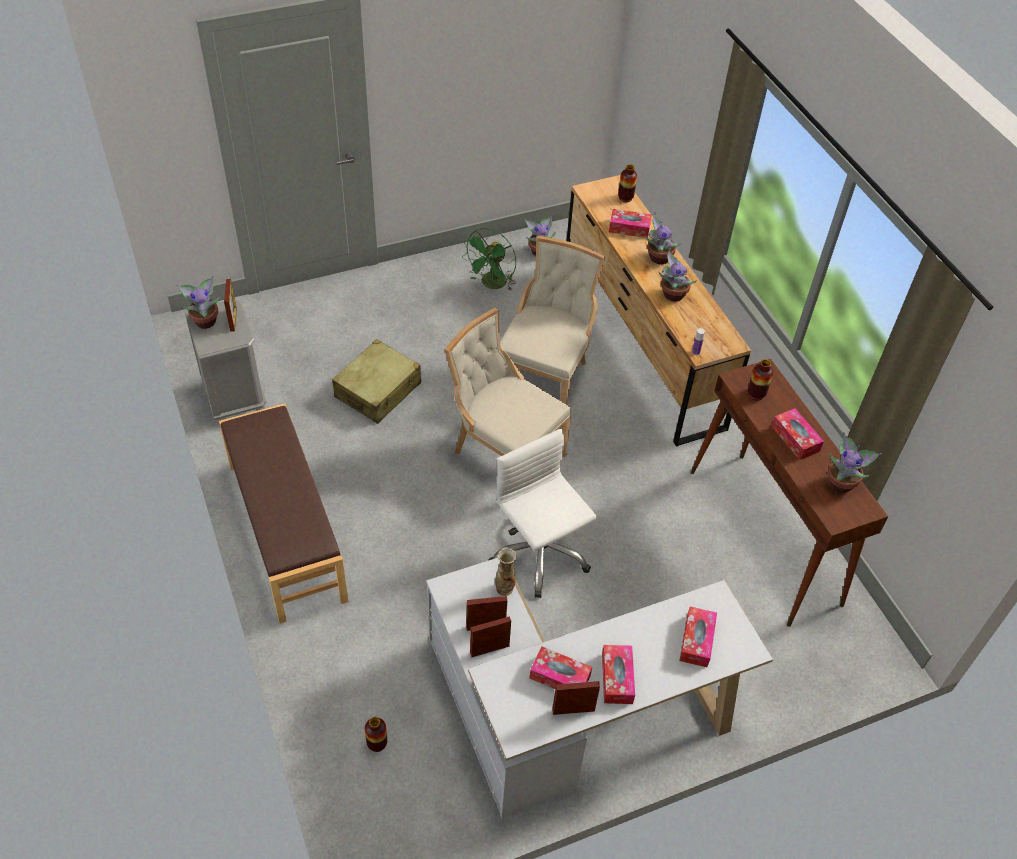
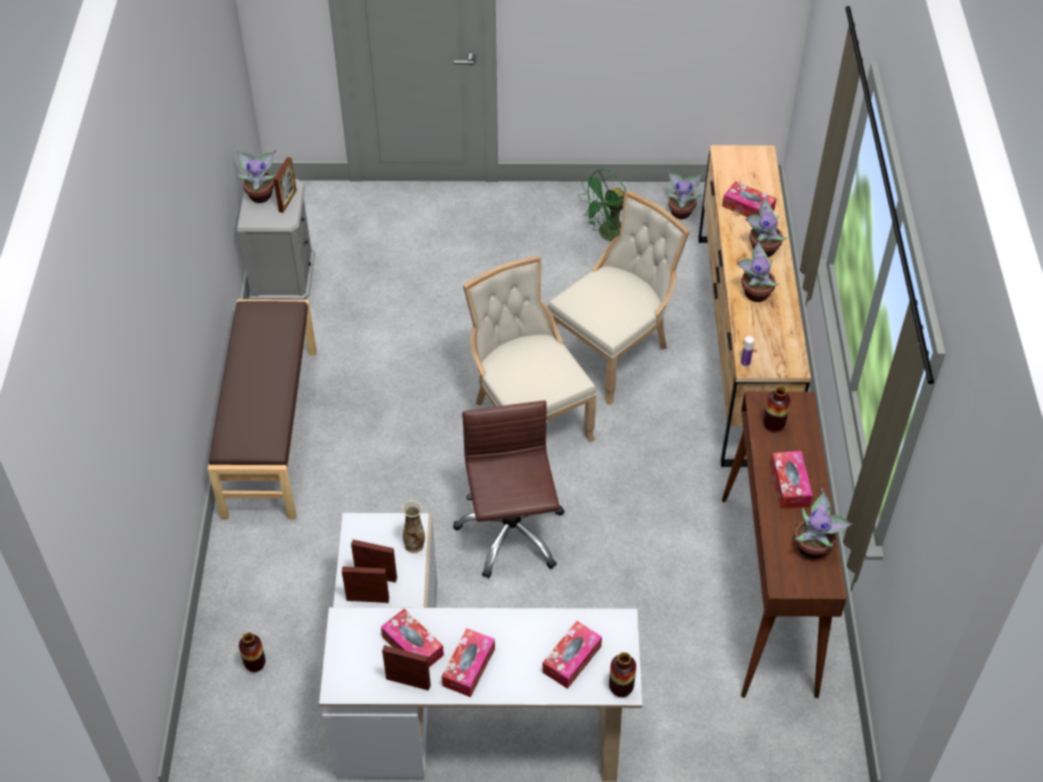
camera: 25 degrees right, 0 degrees up
(378, 390) = (431, 316): beige suitcase -> none
(539, 554) = (510, 533): white office chair -> brown office chair
(625, 198) = (763, 173): vase -> vase (621, 688)

